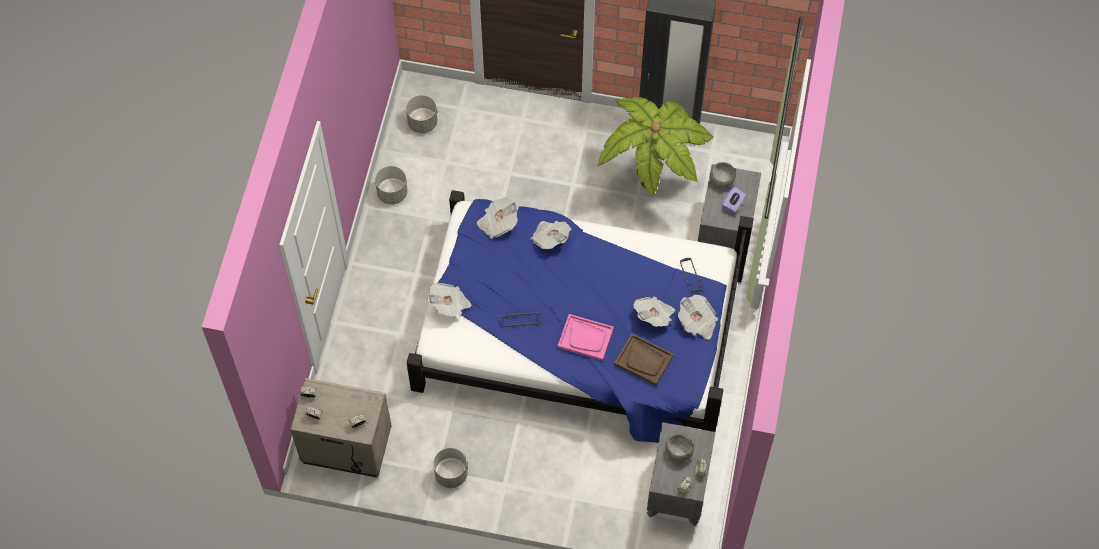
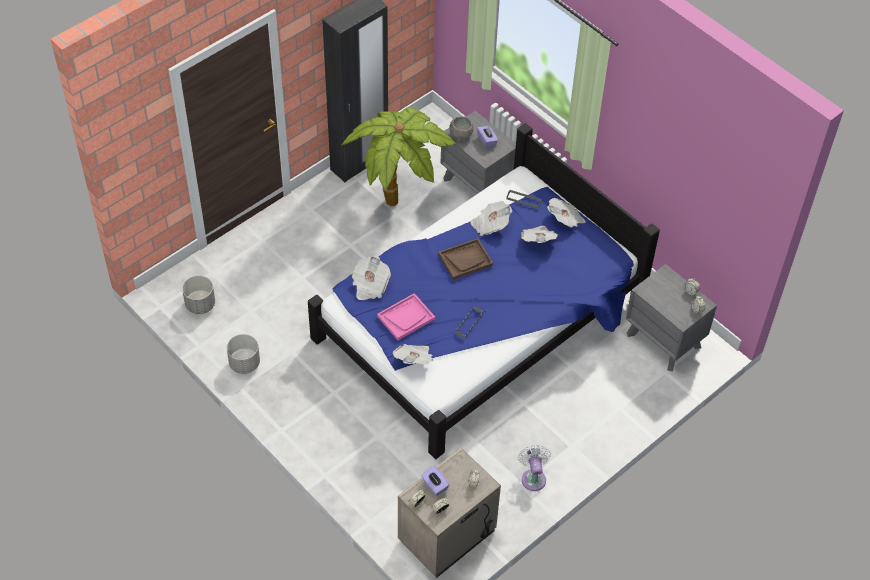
camera: 55 degrees left, 10 degrees down
(334, 397) = (434, 486): none -> purple tissue box
(451, 474) = (533, 477): grey planter -> white fan
(550, 238) = (414, 262): newspaper -> newspaper (490, 225)
(585, 338) = (521, 292): pink tray -> pink tray (406, 317)
(643, 360) = (570, 269): brown tray -> brown tray (465, 260)
(679, 452) = (665, 294): grey bowl -> none

